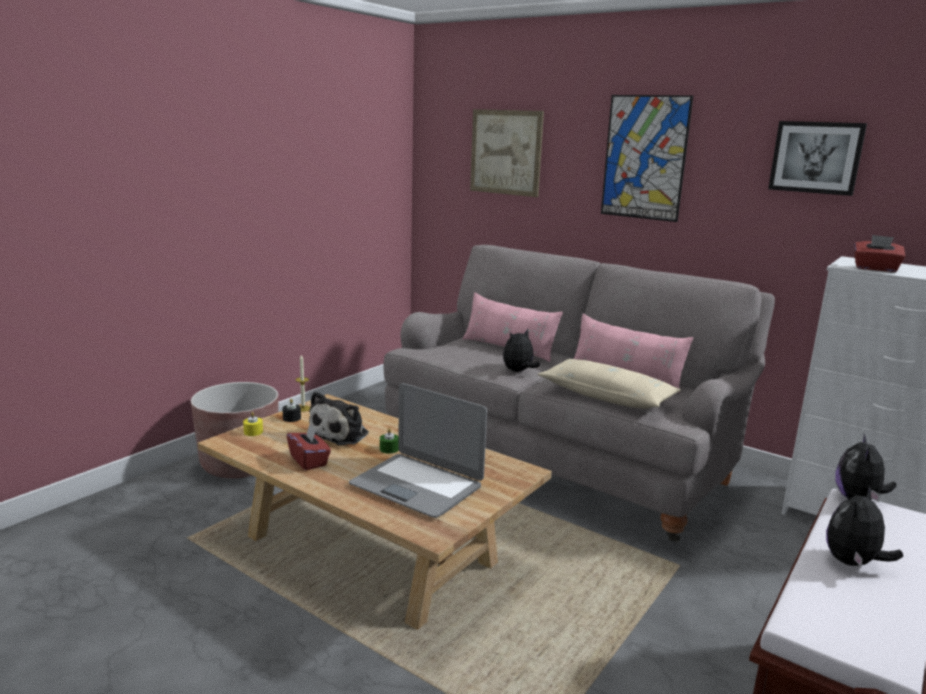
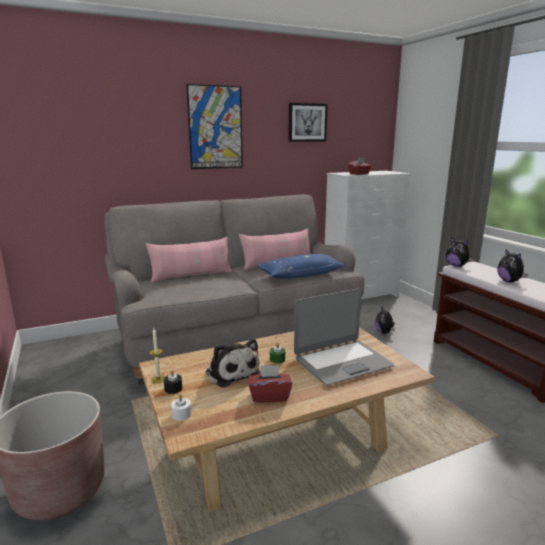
camera: 60 degrees left, 0 degrees up
(253, 432) = (181, 414): yellow candle -> white candle
(506, 152) = (99, 129): picture -> none
(518, 371) = (234, 283): plush toy -> plush toy (384, 332)
(606, 396) = (301, 274): beige pillow -> blue pillow

